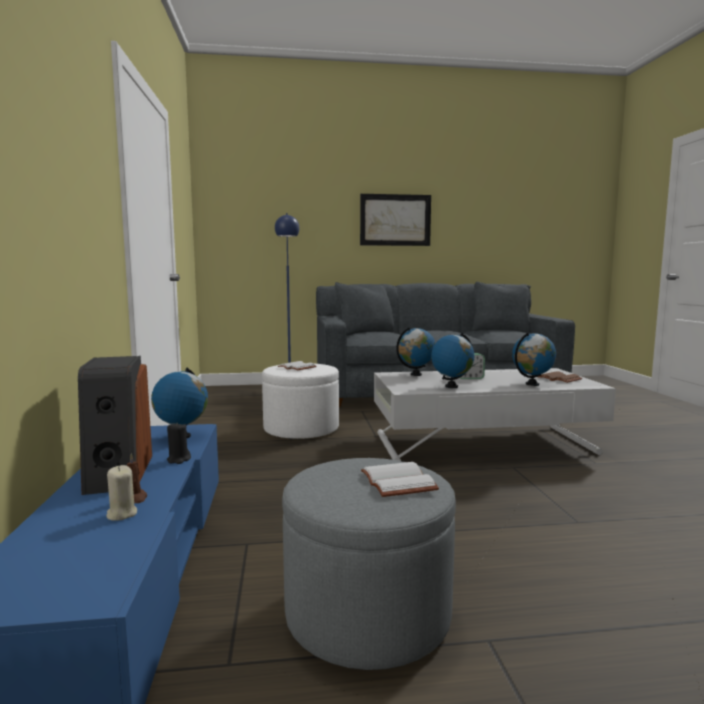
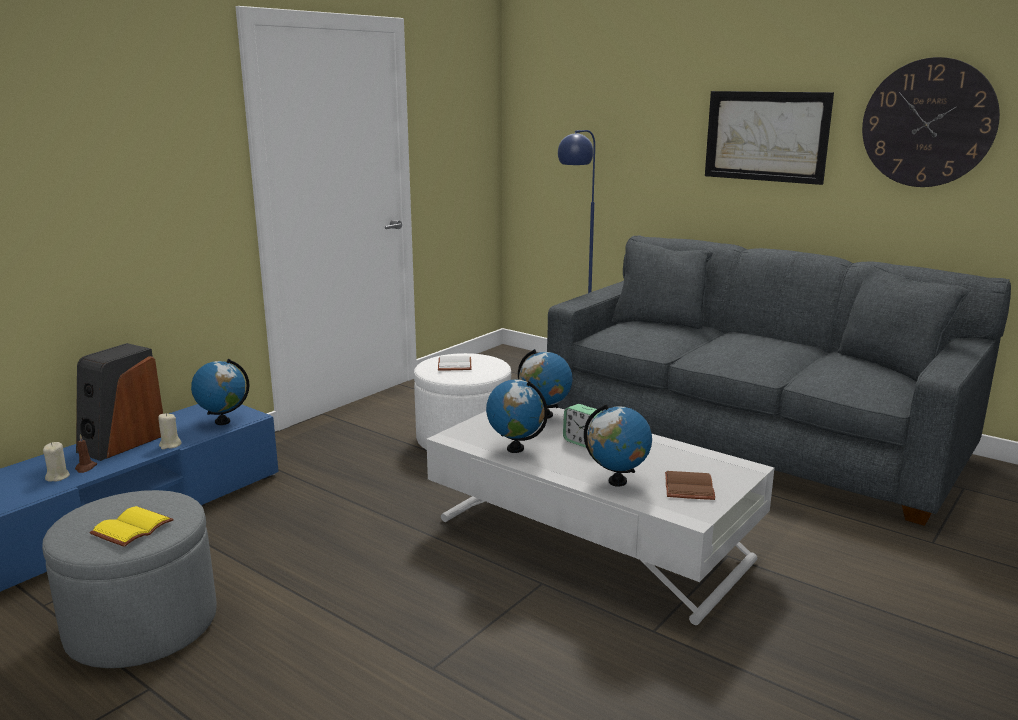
camera: 45 degrees right, 10 degrees up
(178, 459) = (170, 445): black candle -> beige candle
(400, 482) = (133, 529): white book -> yellow book
(477, 211) = (928, 123): none -> wall clock

